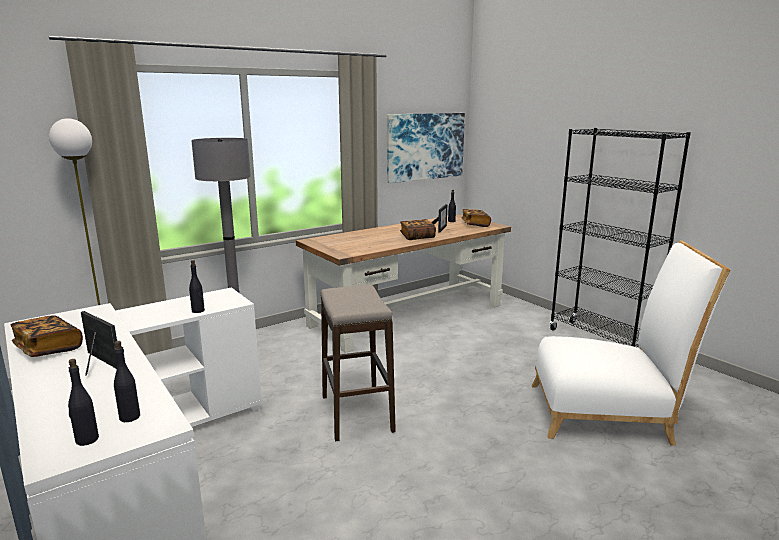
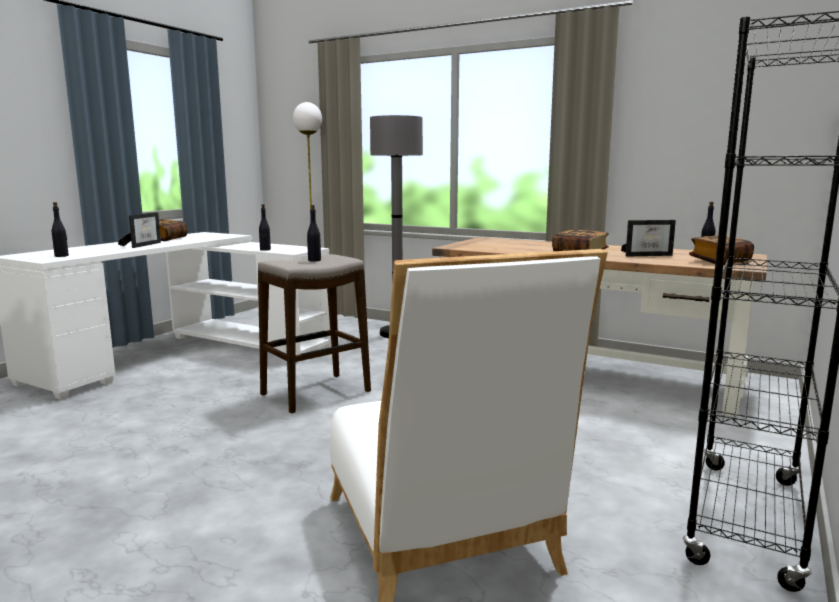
camera: 65 degrees right, 5 degrees down
(87, 440) = (35, 255): black bottle -> black bottle (314, 260)
(425, 146) = (720, 136): picture -> none

